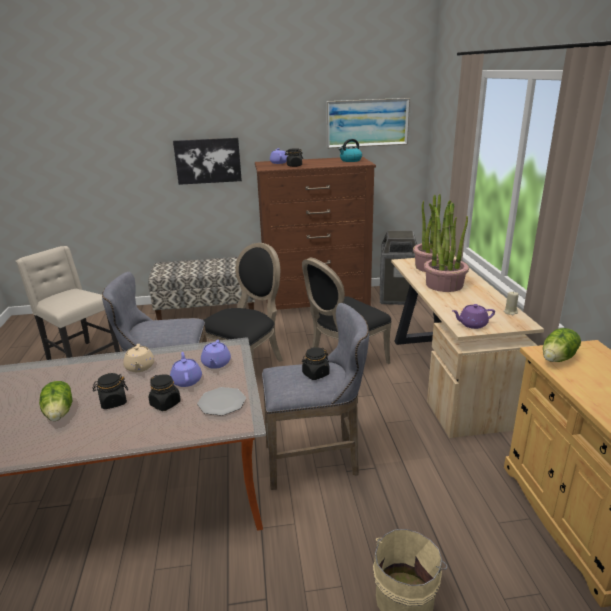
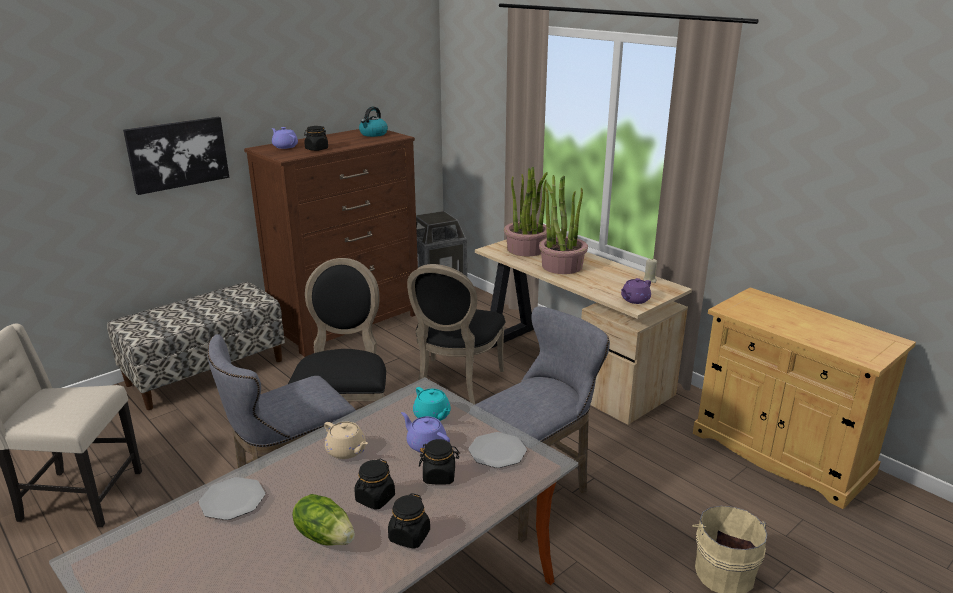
camera: 35 degrees left, 0 degrees up
(51, 373) = (232, 500): none -> plate
(216, 364) = (432, 416): purple teapot -> turquoise teapot
(315, 374) = (542, 392): black jar -> black jar (409, 536)
(367, 123) = (375, 84): picture -> none
(558, 358) = (745, 311): lettuce -> none

